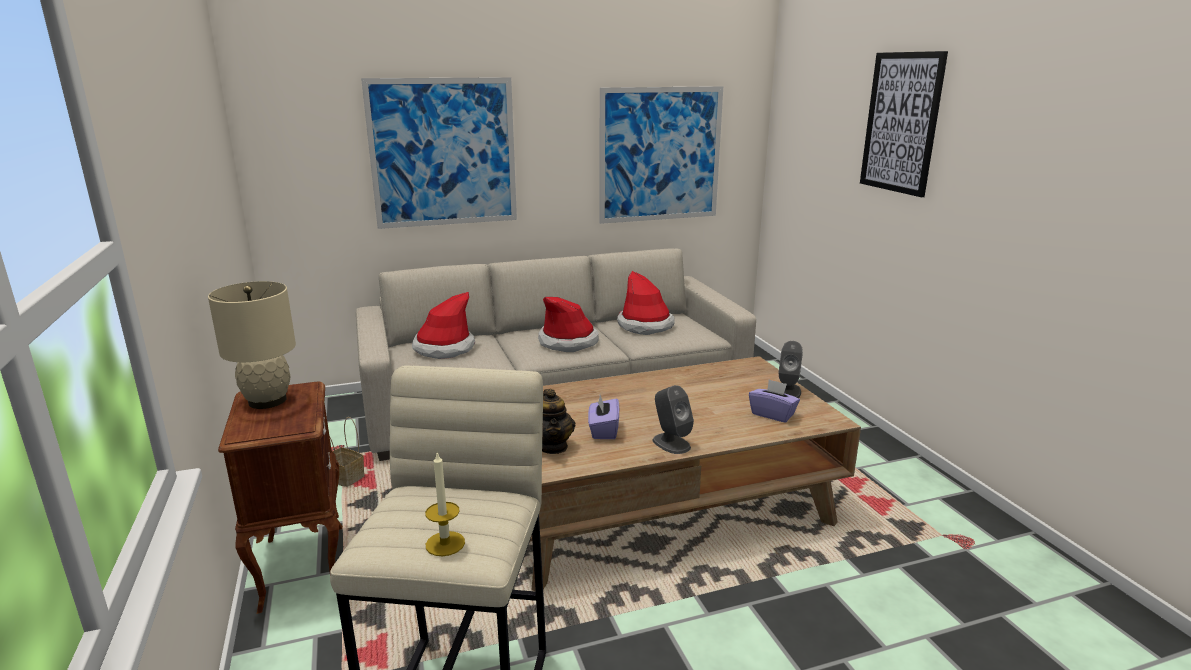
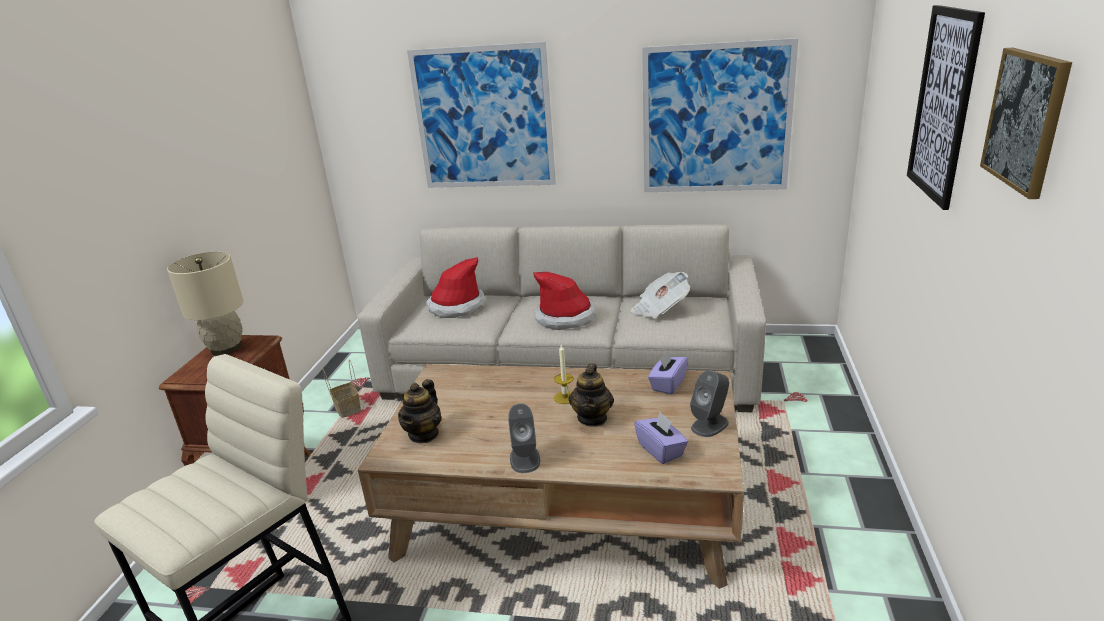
camera: 30 degrees right, 5 degrees up
(445, 543) = (162, 521): candle -> candle (565, 397)
(603, 430) = (482, 428): purple tissue box -> purple tissue box (667, 384)
(645, 325) = (660, 309): hat -> newspaper
(692, 404) = (592, 418): none -> teapot
(1016, 116) = (1025, 120): none -> picture

